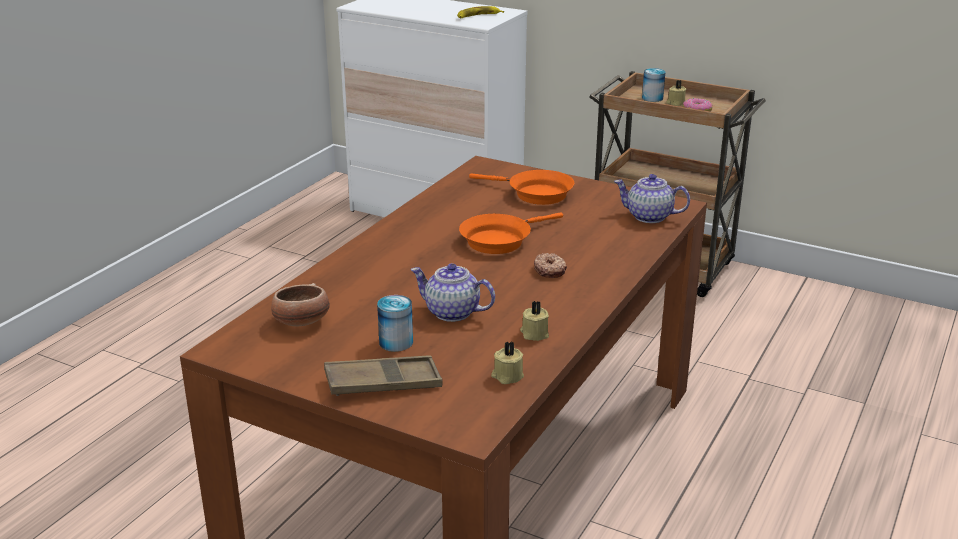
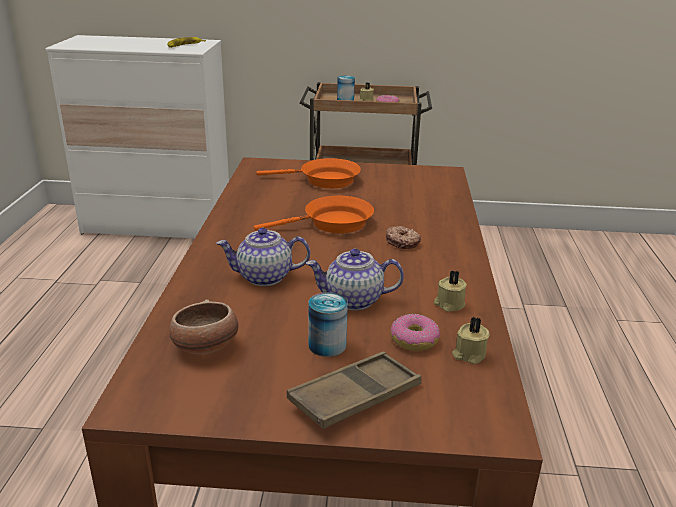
camera: 25 degrees left, 0 degrees up
(472, 355) = (414, 340): none -> donut
(500, 240) = (332, 223): orange frying pan -> orange frying pan turned 135 degrees counterclockwise
(649, 217) = (433, 184): teapot -> teapot (264, 277)

